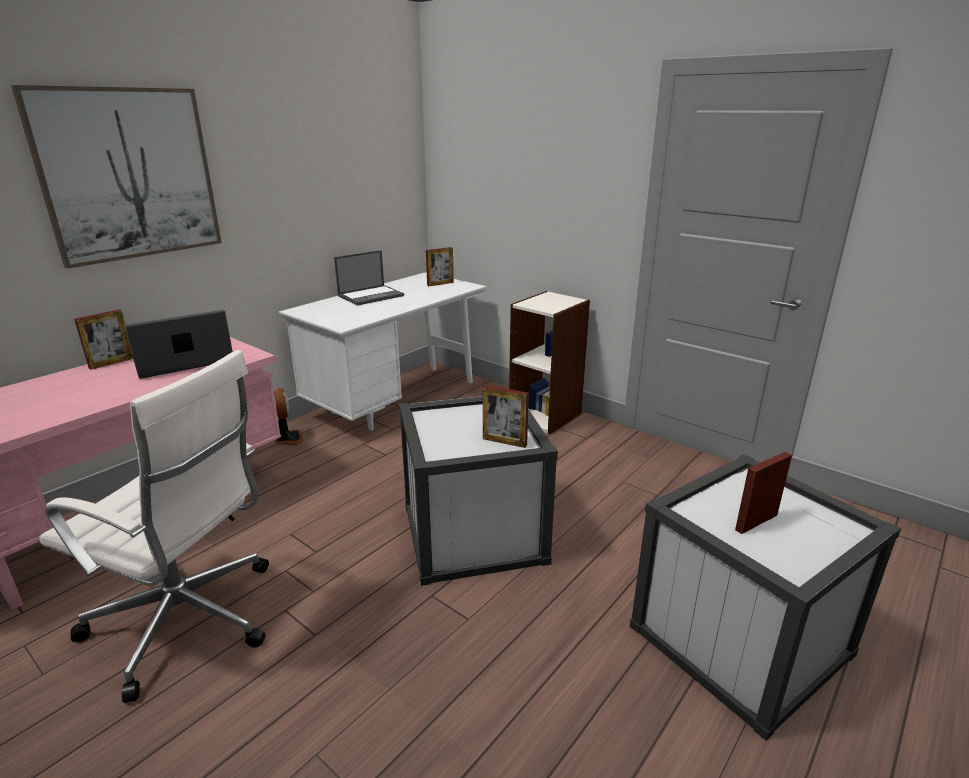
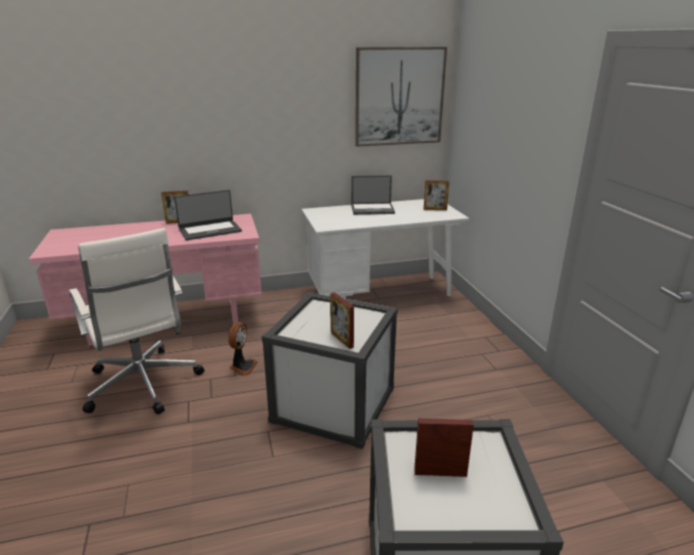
camera: 35 degrees right, 0 degrees up
(129, 174) = (210, 108): picture -> picture (399, 97)
(184, 362) = (210, 230): laptop -> laptop turned 150 degrees clockwise
(288, 439) = (288, 299): fan -> fan (242, 367)
(546, 415) = (481, 340): bookcase -> none

